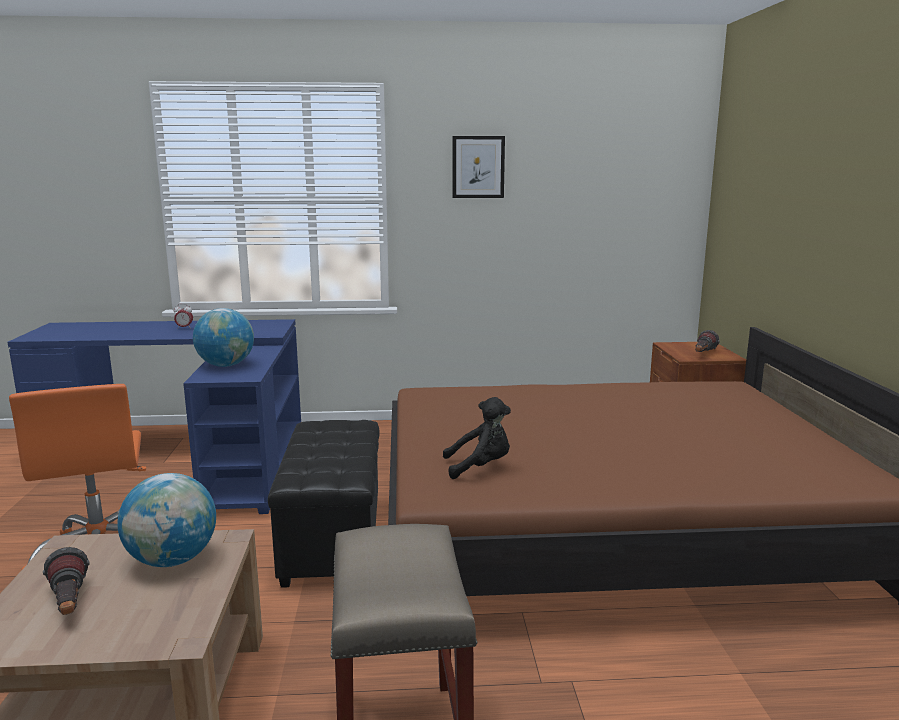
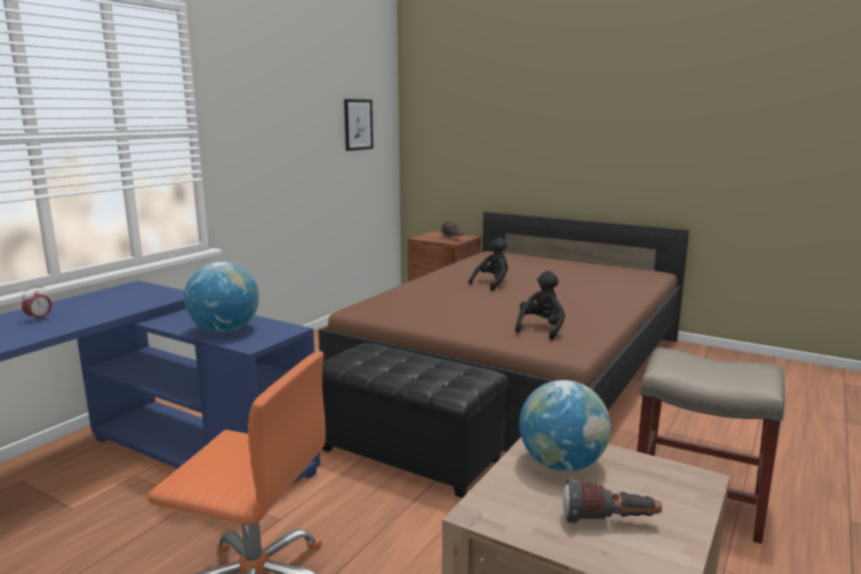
camera: 55 degrees left, 0 degrees up
(478, 167) = (268, 98): picture -> picture (358, 124)
(605, 413) = (492, 284): none -> black plush toy

